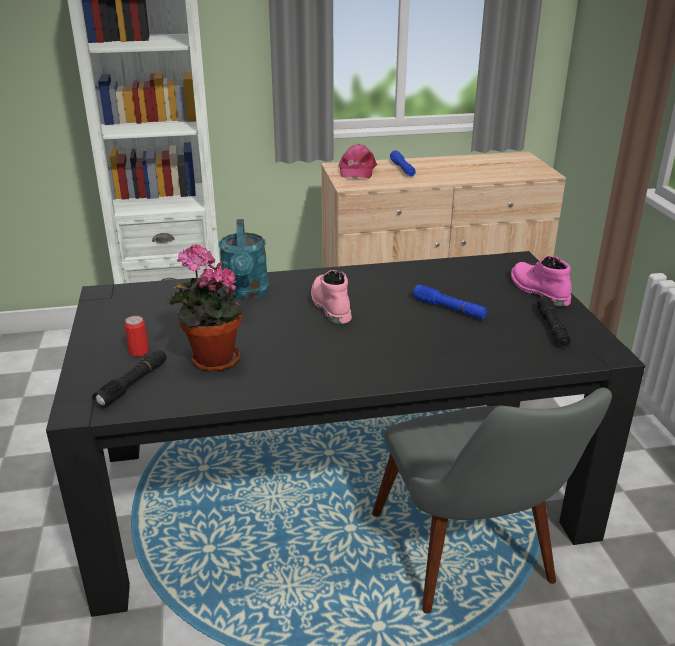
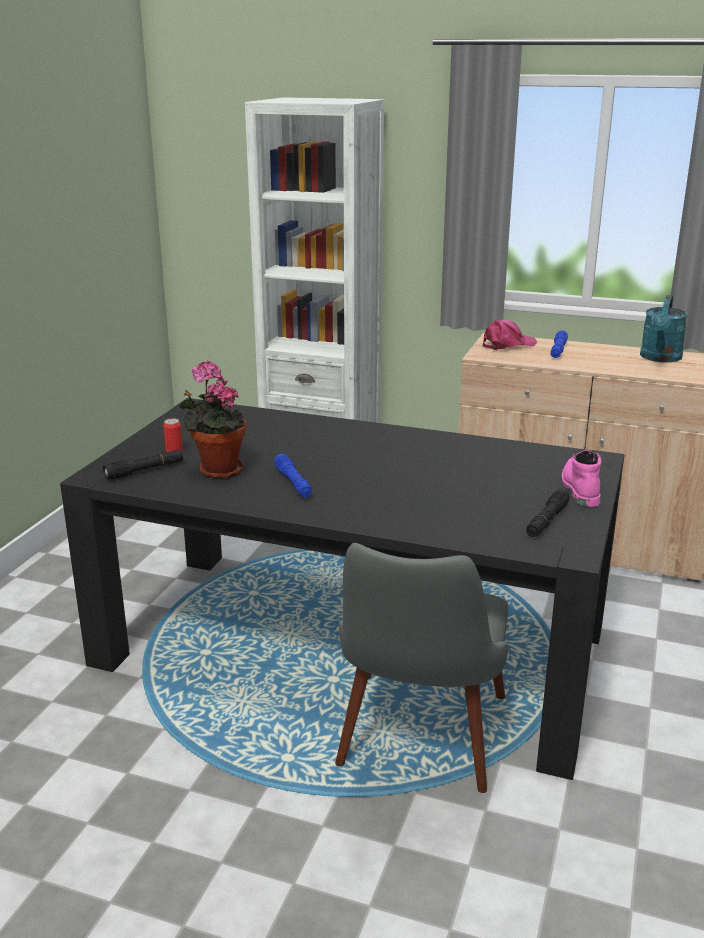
camera: 30 degrees right, 5 degrees down
(246, 293) = (304, 430): turquoise watering can -> turquoise watering can (660, 358)
(329, 306) = (361, 454): pink boot -> none
(356, 171) = (507, 344): pink cap -> pink cap turned 150 degrees counterclockwise
(449, 309) = (466, 482): blue flashlight -> blue flashlight (293, 483)

